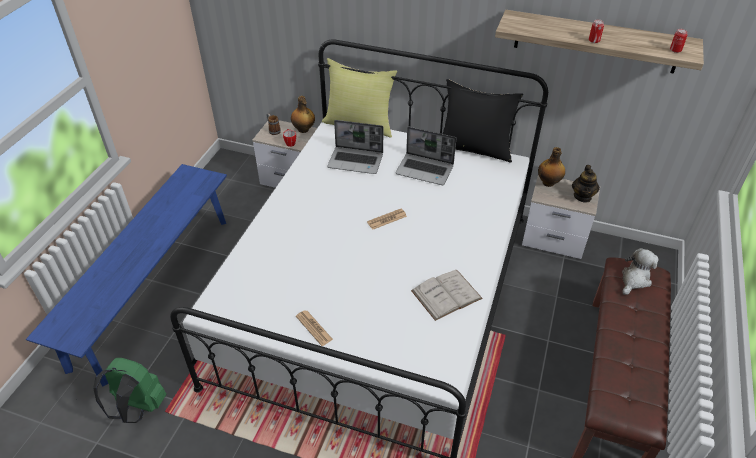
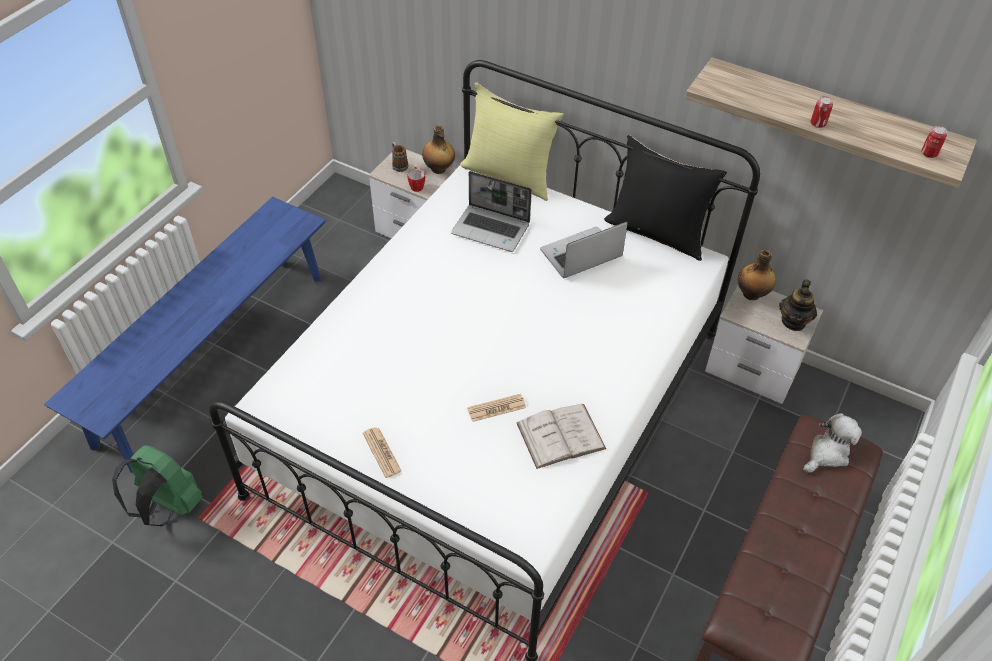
camera: 10 degrees right, 5 degrees up
(387, 219) = (511, 319): newspaper -> newspaper (496, 408)
(425, 170) = (580, 255): laptop -> laptop turned 120 degrees clockwise

